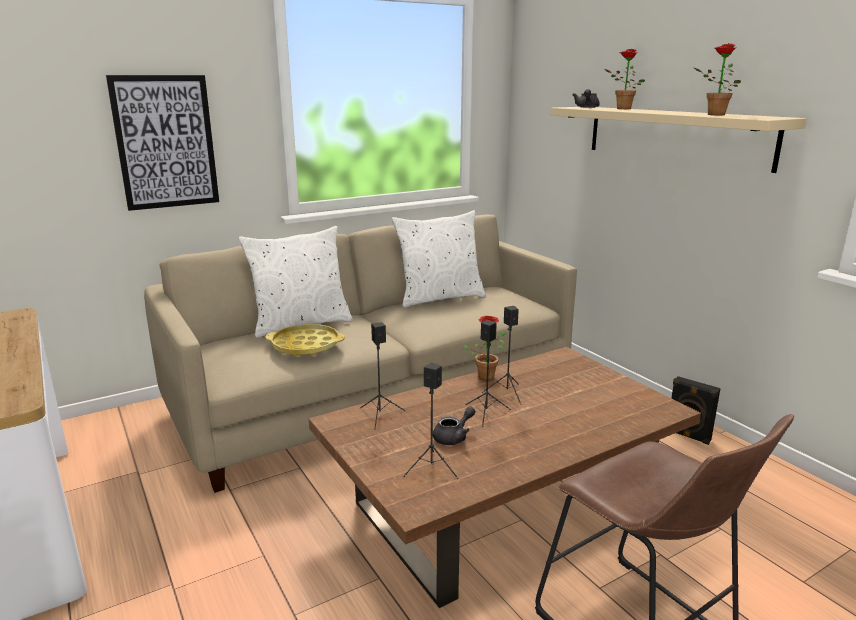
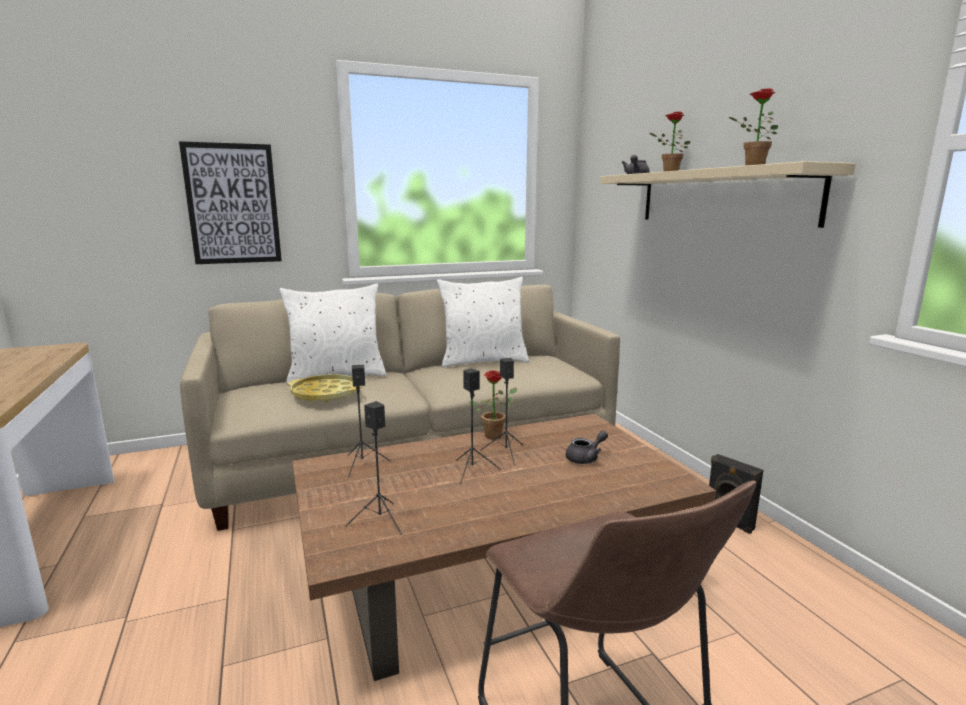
camera: 10 degrees right, 5 degrees down
(454, 437) = (424, 491): grey teapot -> grey teapot (586, 458)

